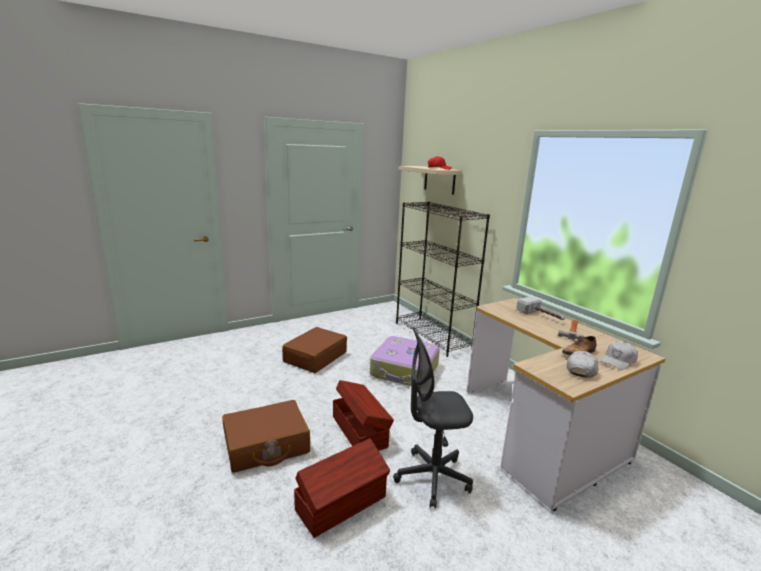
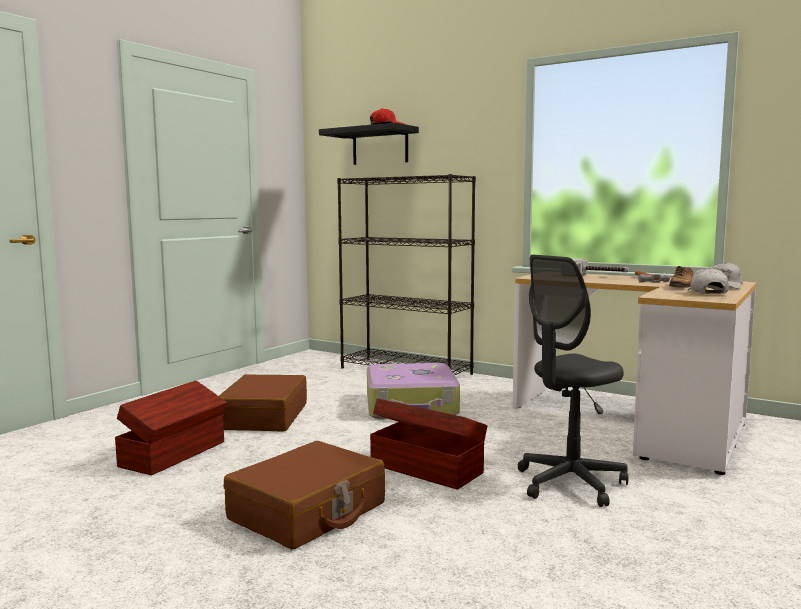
camera: 25 degrees left, 10 degrees down
(342, 504) = (494, 534): brown storage box -> brown storage box (175, 454)
(439, 180) = (380, 146): beige shelf -> black shelf

